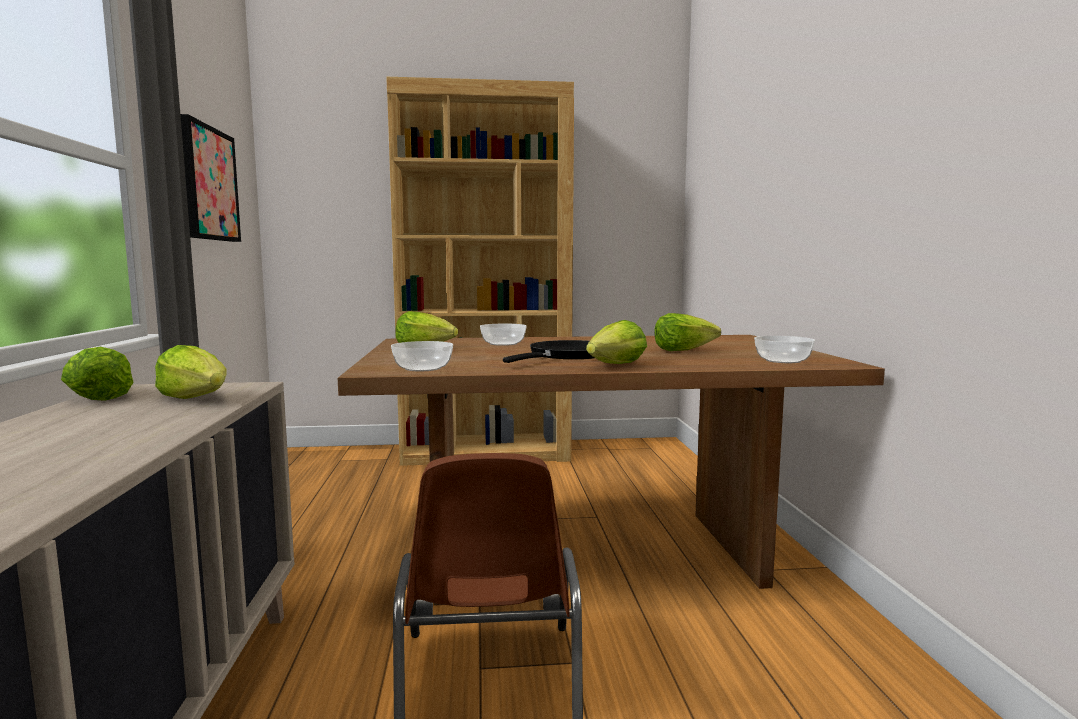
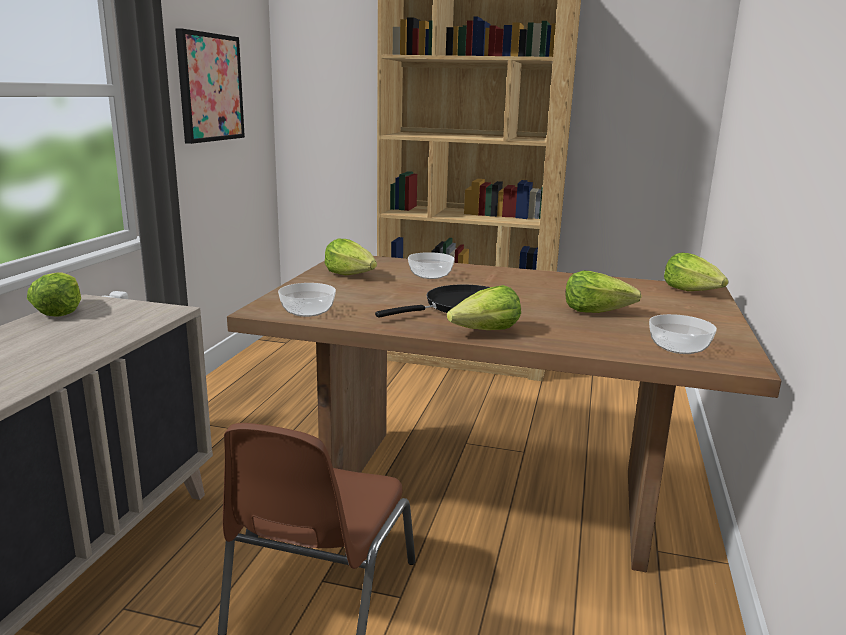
camera: 20 degrees right, 10 degrees up
(197, 399) = (117, 324): lettuce -> lettuce (692, 291)

